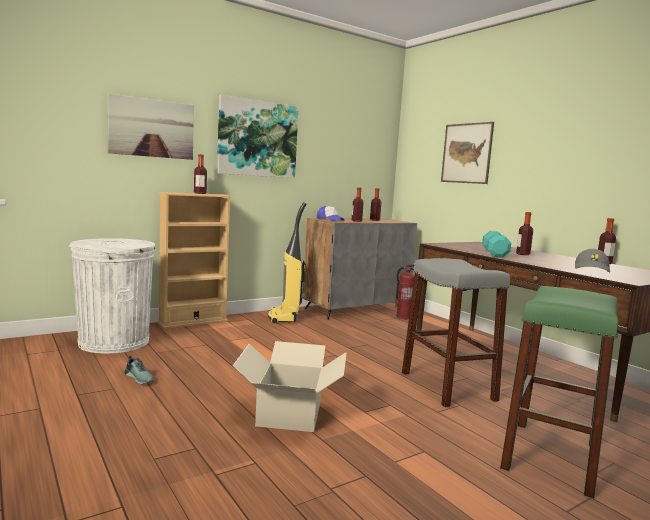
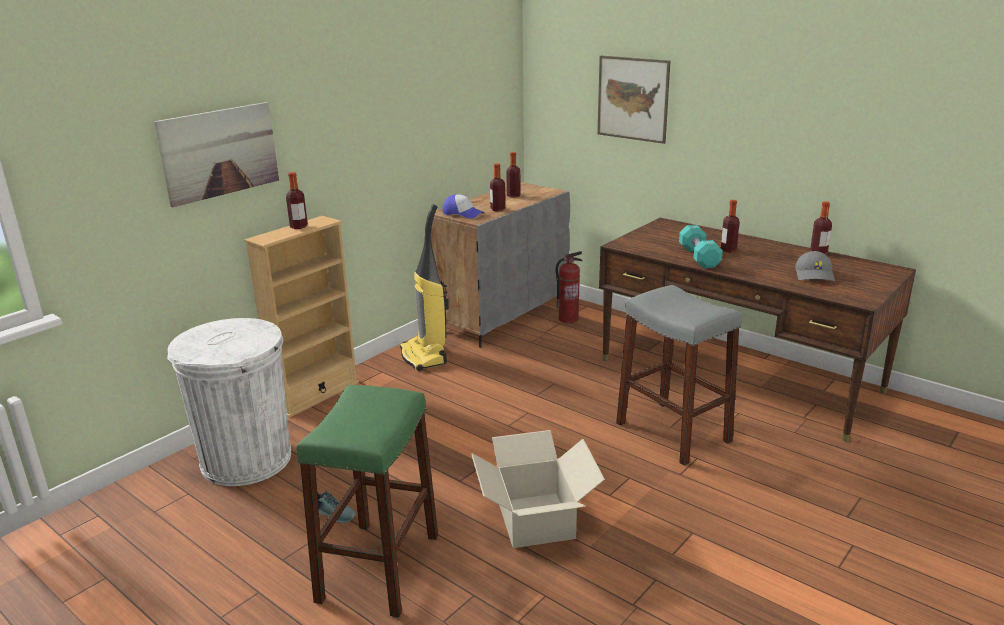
camera: 15 degrees left, 15 degrees up
(257, 139) = (353, 123): picture -> none
(551, 456) = (805, 505): green stool -> green stool (379, 567)

